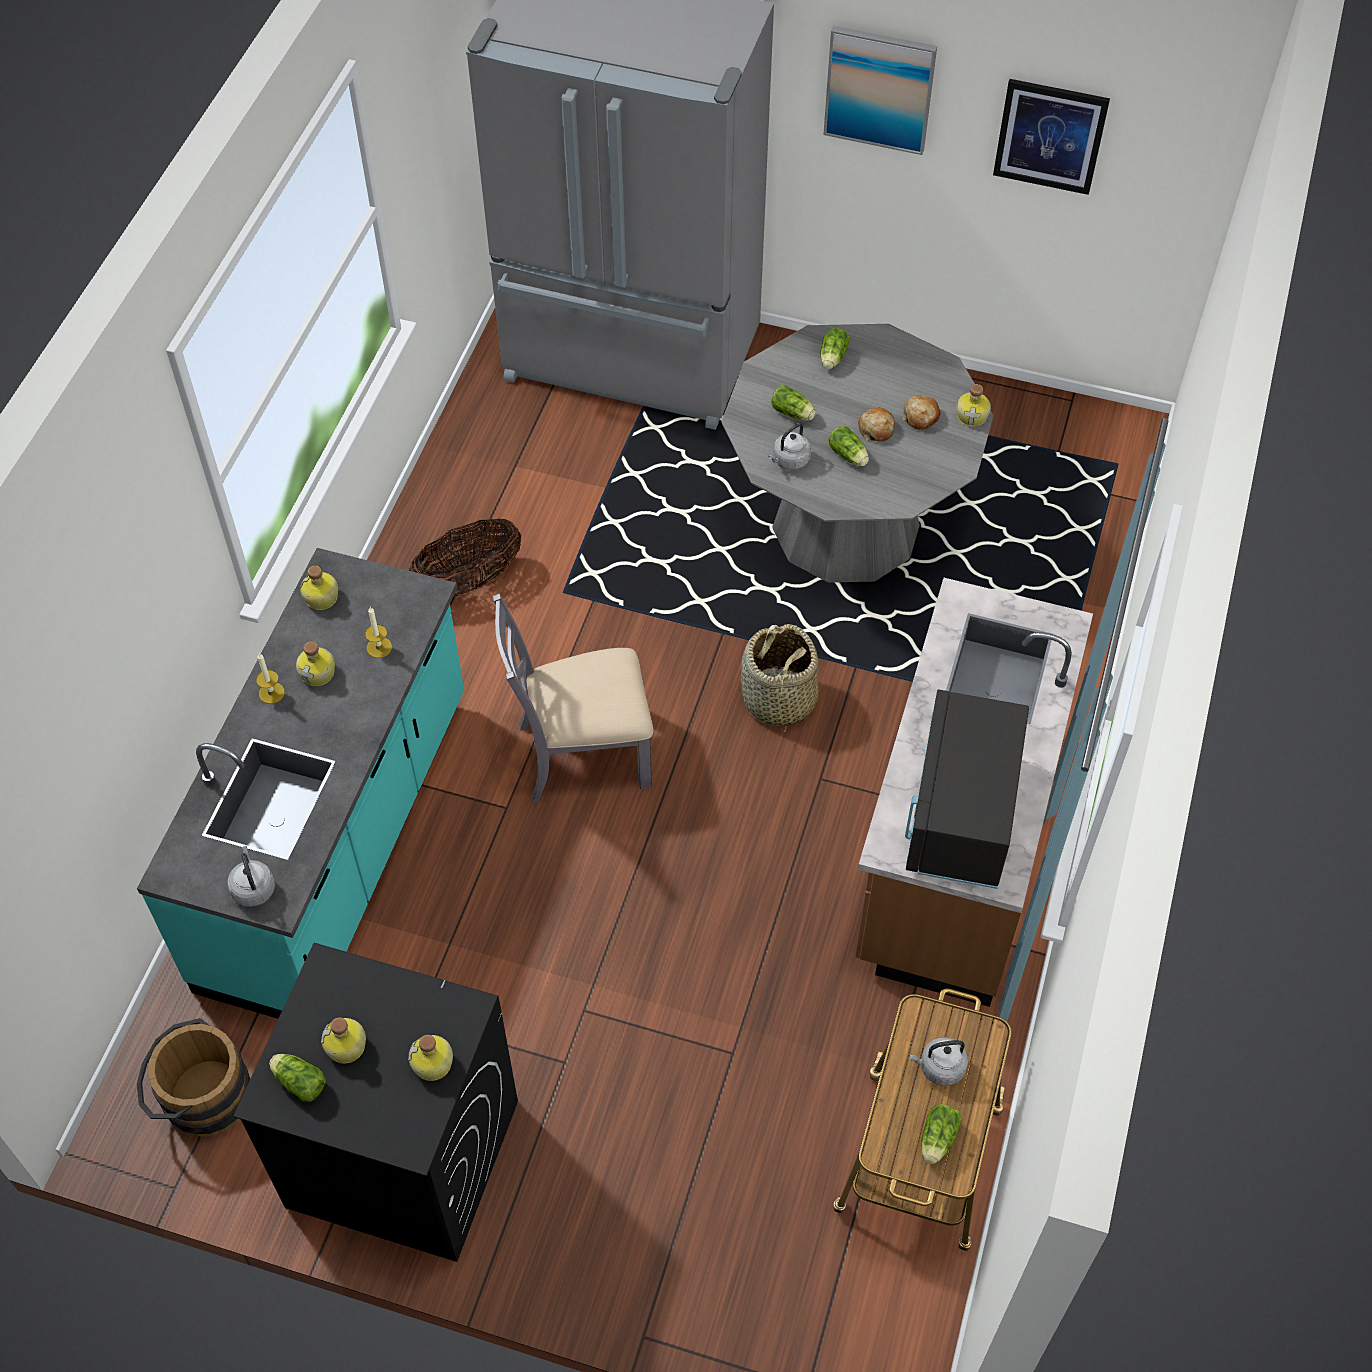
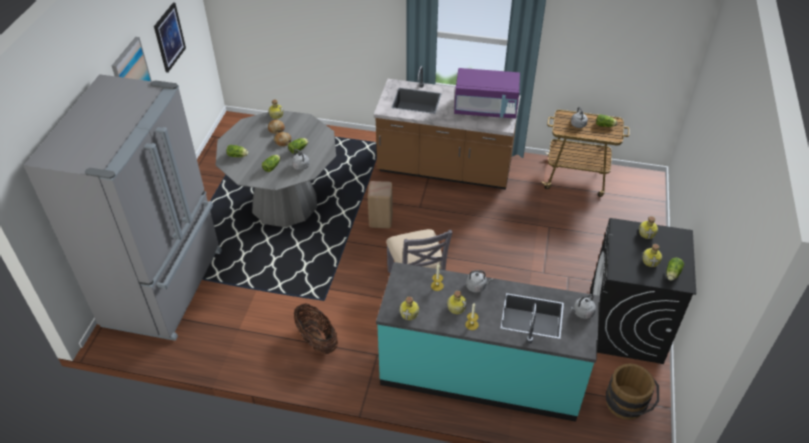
camera: 95 degrees left, 10 degrees down
(363, 713) = (477, 286): none -> grey kettle
(778, 700) = (381, 221): basket -> beige stool
(960, 814) = (485, 109): black microwave -> purple microwave

